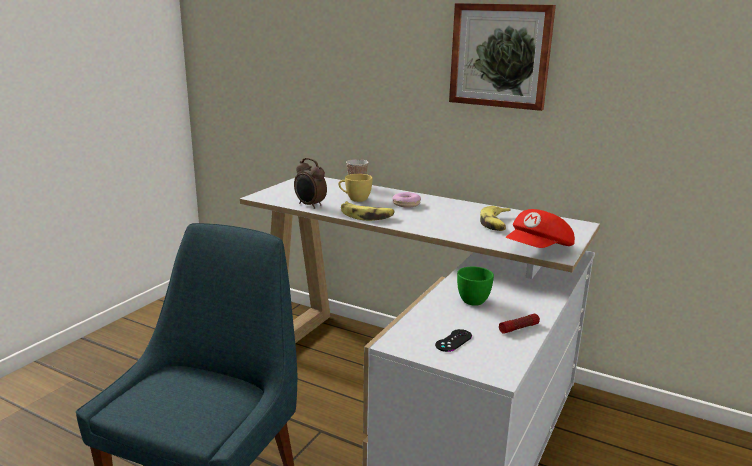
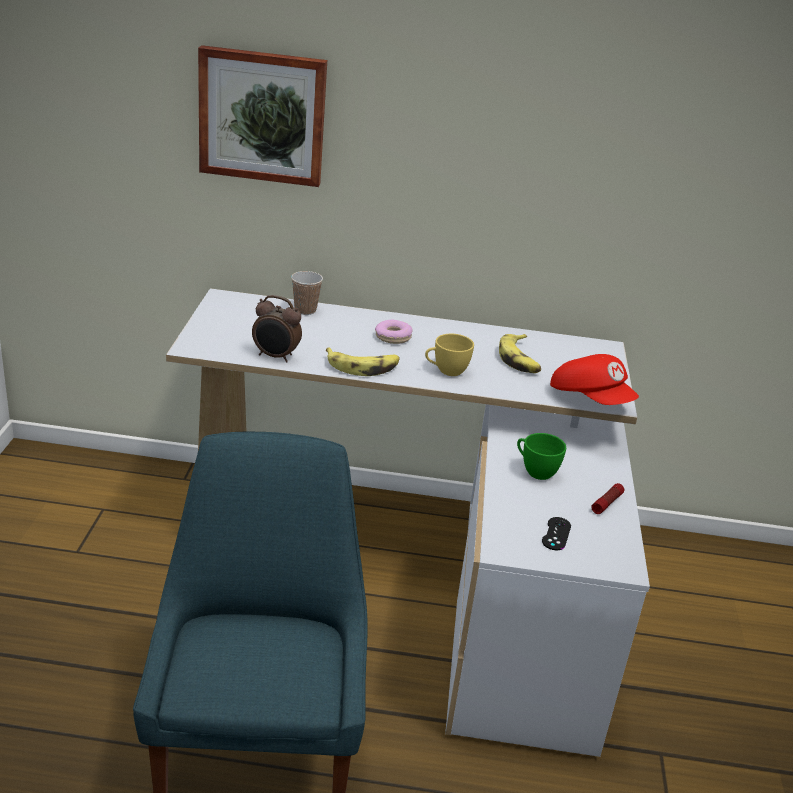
camera: 25 degrees left, 10 degrees up
(355, 199) = (322, 335): yellow cup -> yellow cup (446, 371)
(500, 55) = (510, 142): picture -> picture (262, 116)
(538, 251) = (591, 399): red cap -> red cap turned 60 degrees counterclockwise

